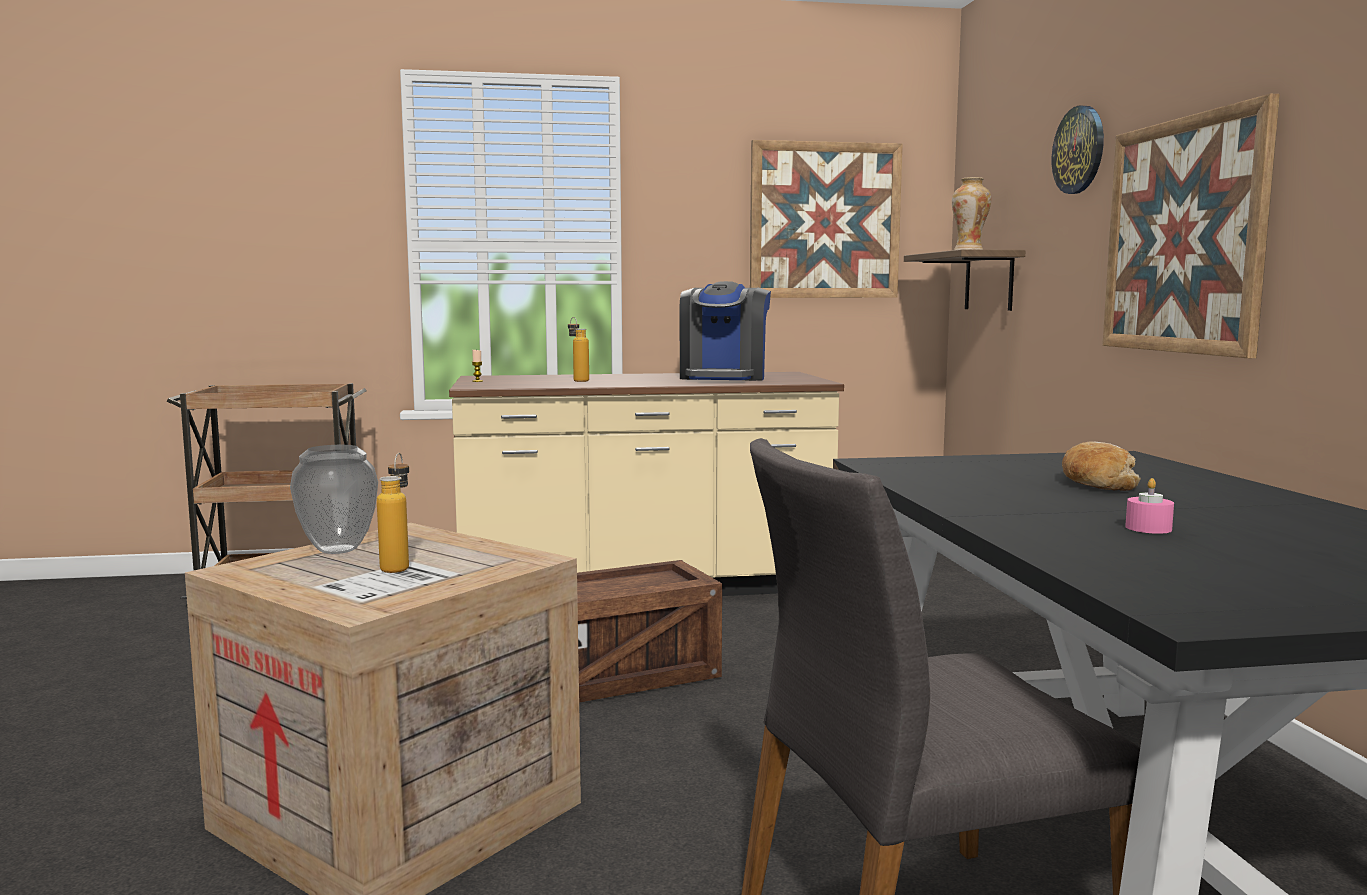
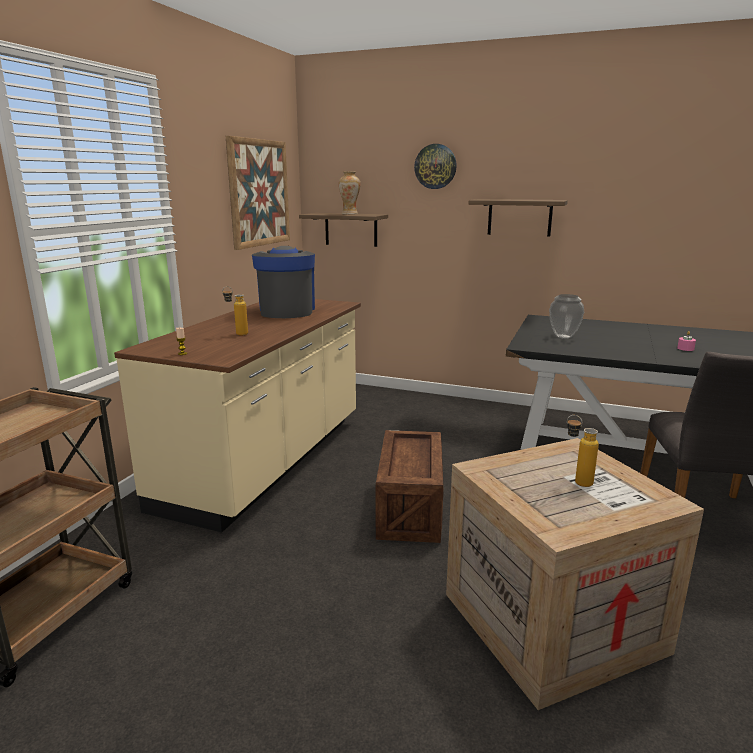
camera: 60 degrees left, 10 degrees up
(336, 550) = (521, 494): vase -> vase (563, 337)
(724, 378) = (287, 310): coffee machine -> coffee machine turned 135 degrees counterclockwise
(1096, 483) = (598, 334): bread -> none
(1183, 236) = (519, 217): picture -> shelf

